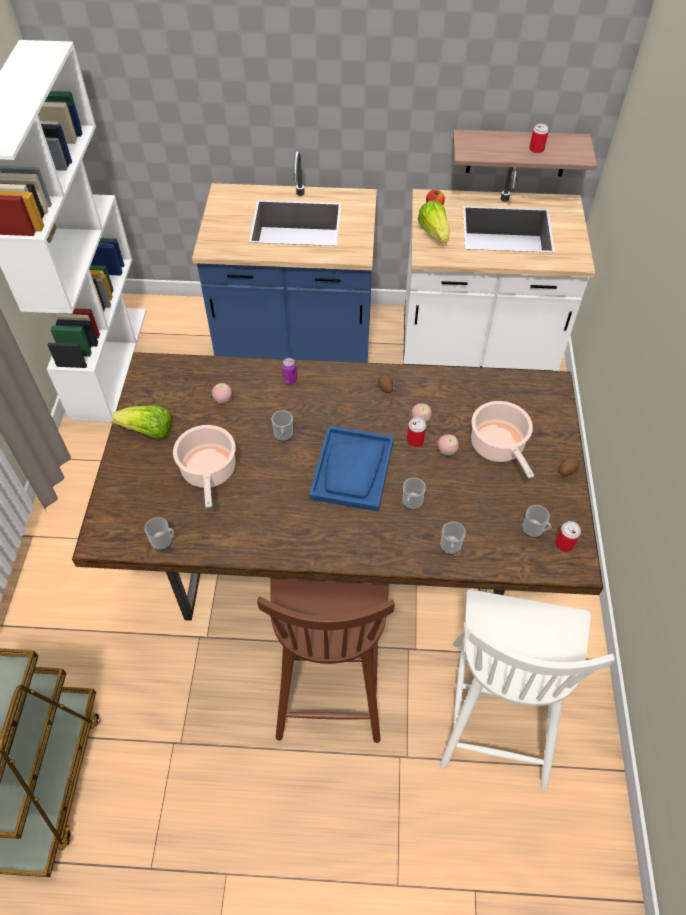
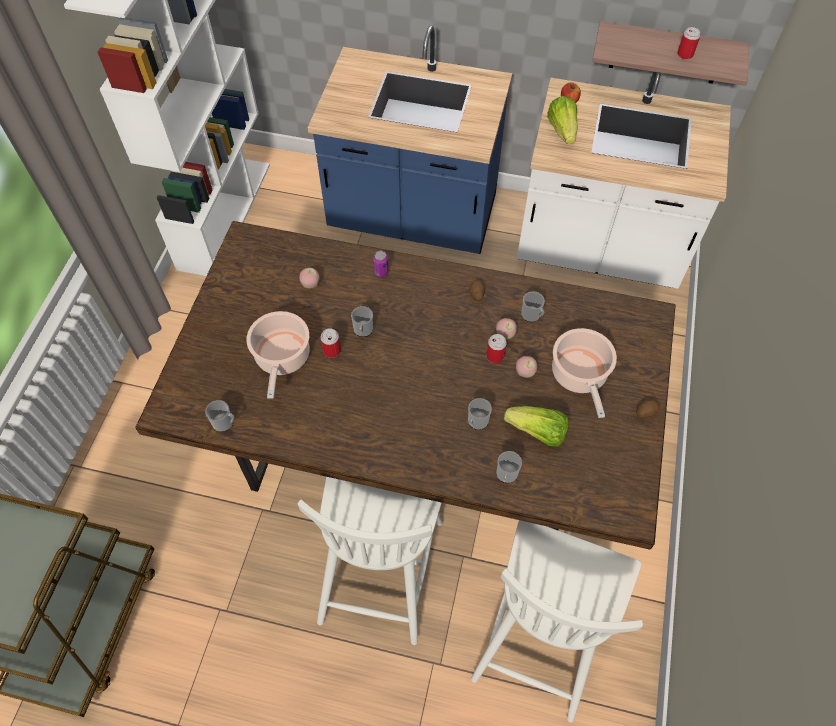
camera: 10 degrees right, 5 degrees up
(148, 431) = (231, 307): lettuce -> lettuce (537, 432)
(330, 673) = (381, 567): brown chair -> white chair
(352, 469) = (424, 377): blue tray -> none
(534, 530) = (597, 471): mug -> mug (532, 316)
(564, 544) = (624, 491): can -> can (332, 350)

